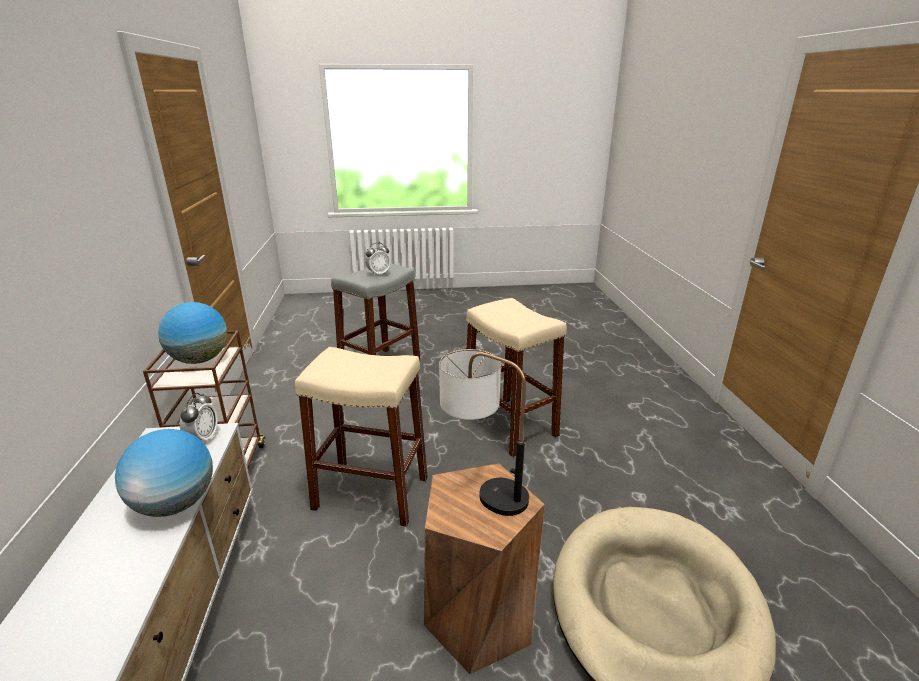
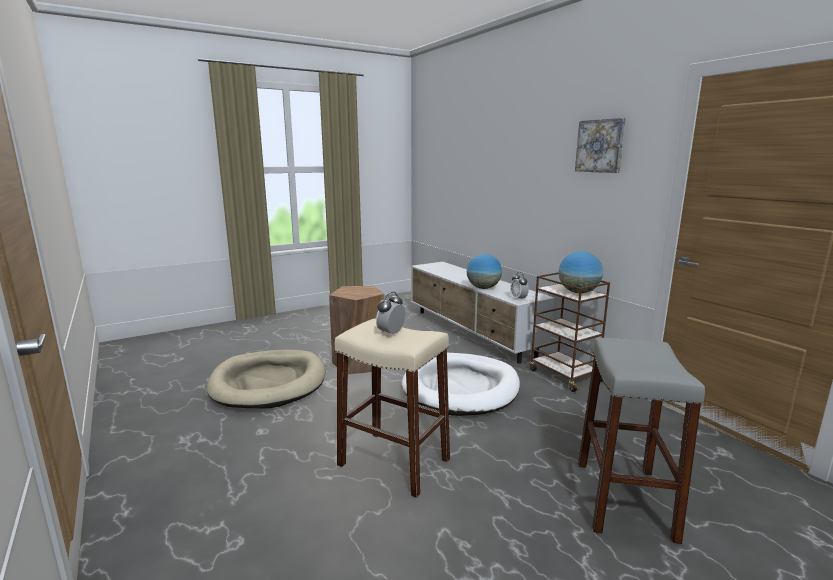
camera: 155 degrees right, 10 degrees down
(85, 146) = (600, 146): none -> picture
(371, 493) = (461, 388): beige stool -> white dog bed
(378, 274) = (633, 357): alarm clock -> alarm clock (391, 333)
(483, 487) = (358, 294): table lamp -> none

